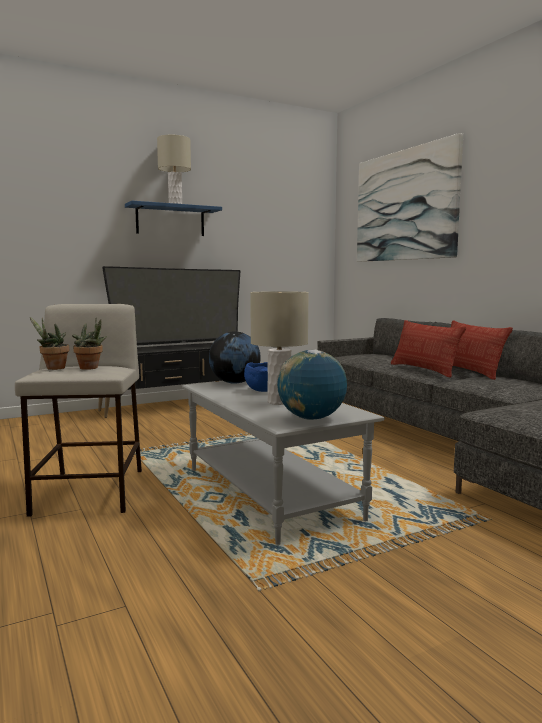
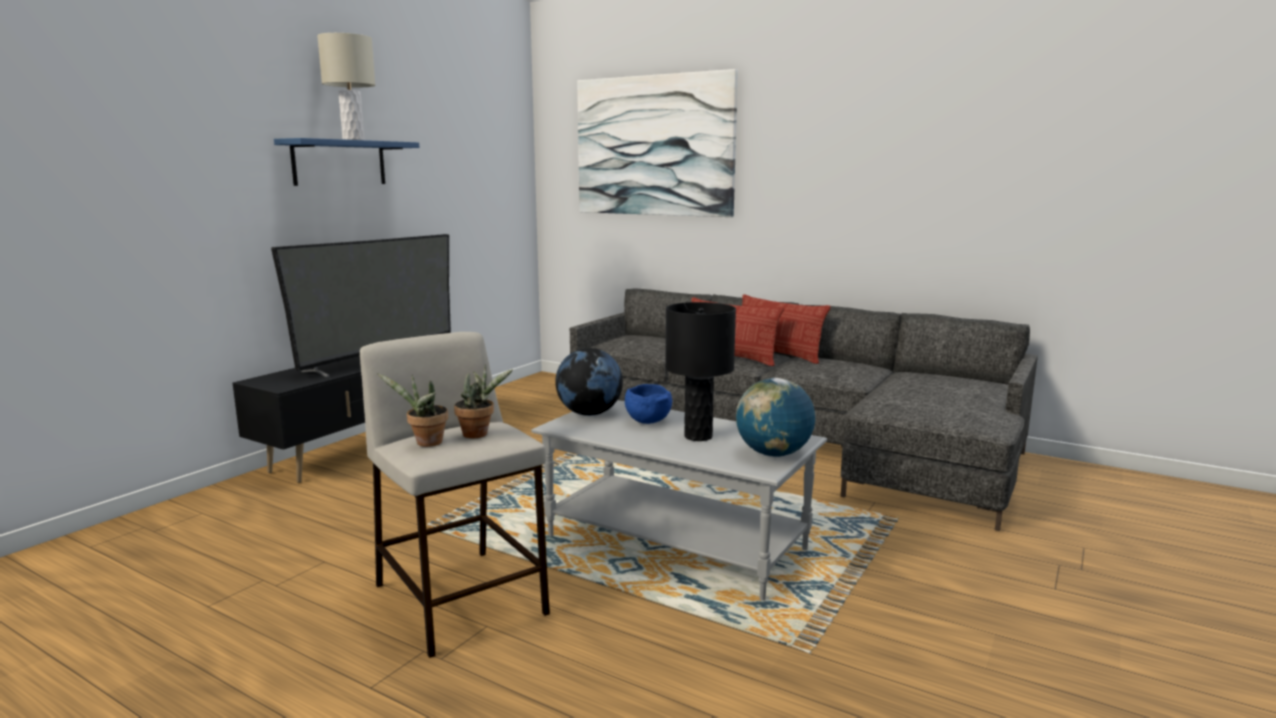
camera: 30 degrees left, 5 degrees up
(279, 402) = (698, 436): beige table lamp -> black table lamp

